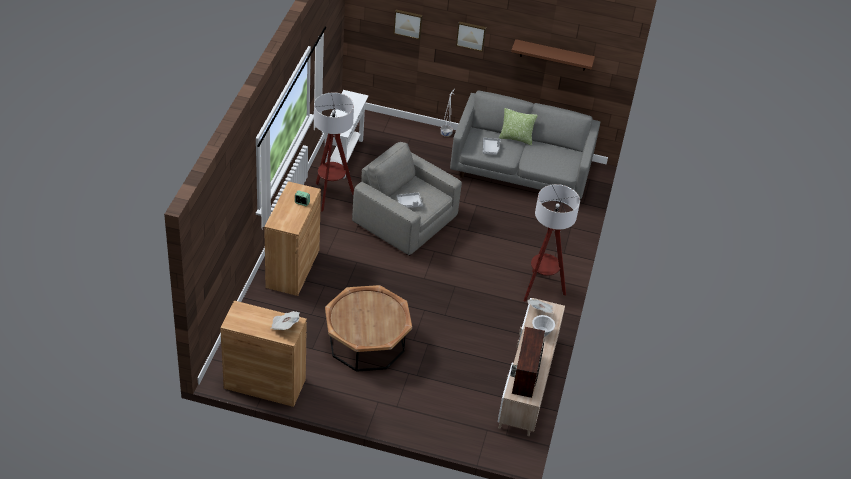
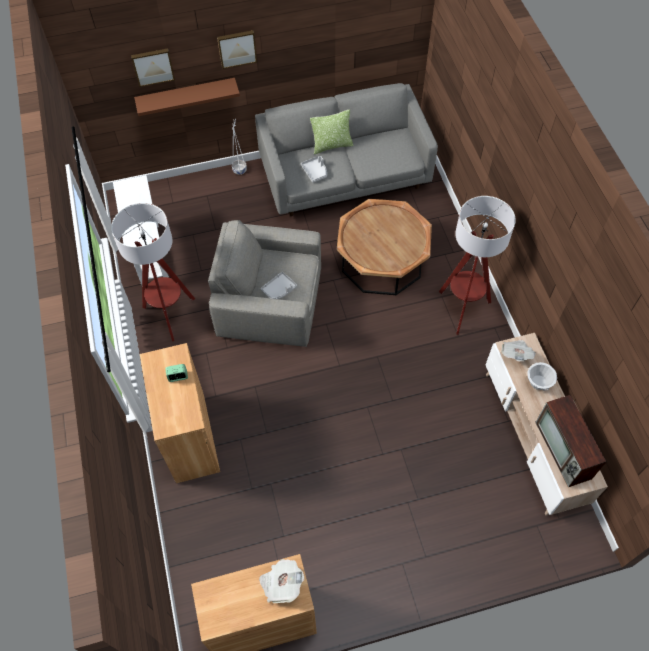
camera: 25 degrees left, 15 degrees up
(366, 342) = (336, 489): brown coffee table -> brown coffee table (382, 261)
(553, 55) = (343, 30): brown shelf -> brown shelf (186, 96)

